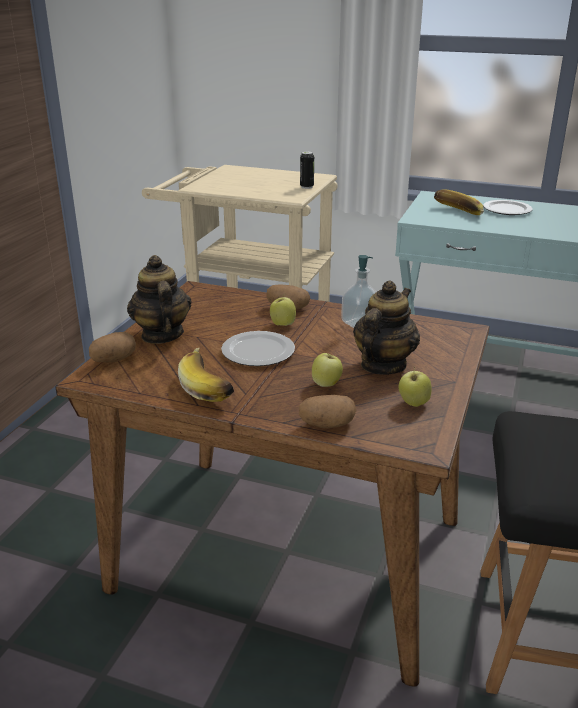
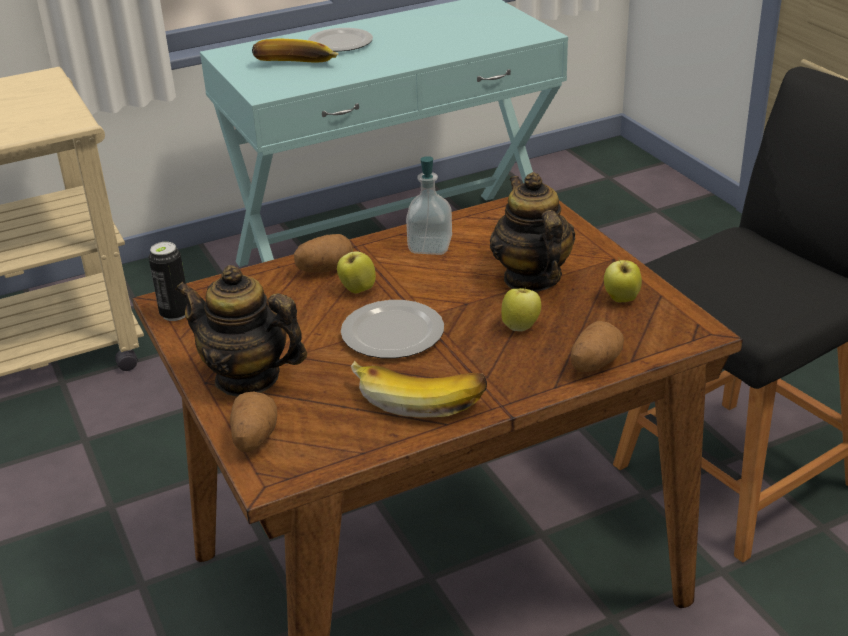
camera: 45 degrees left, 5 degrees up
(306, 187) = (57, 98): can -> can (175, 314)

